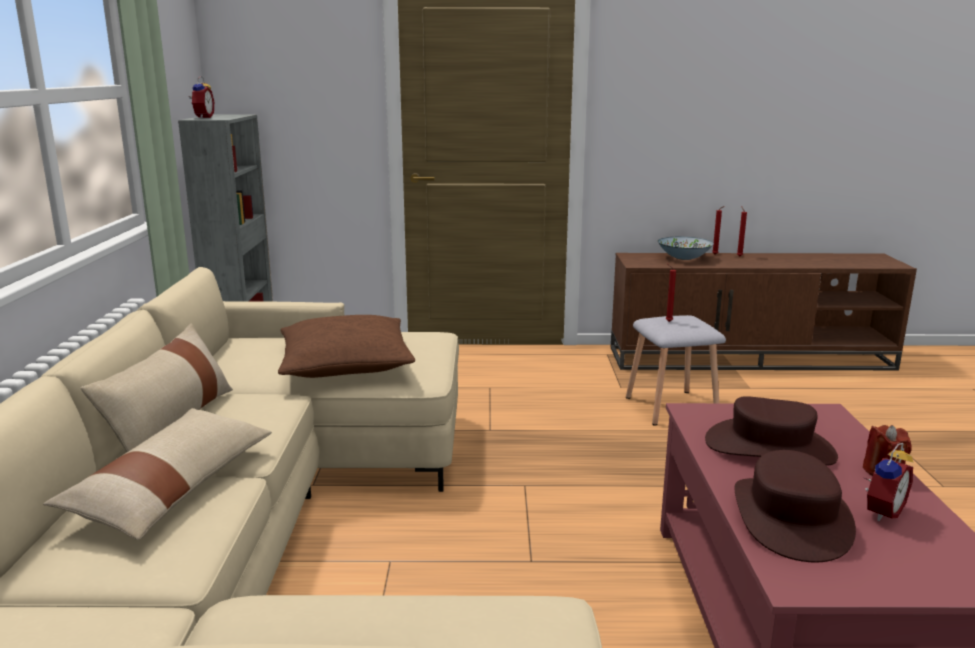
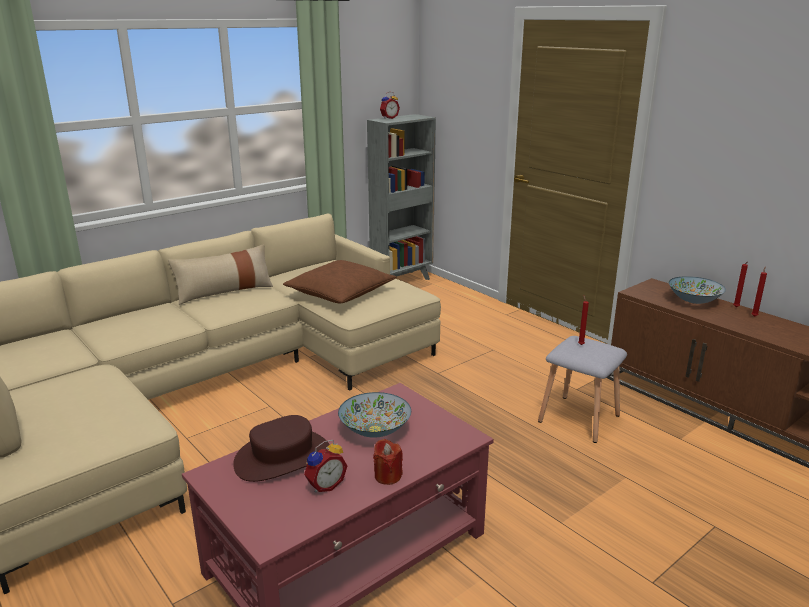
camera: 50 degrees right, 5 degrees up
(172, 488) = (170, 318): beige pillow -> none
(769, 447) = (375, 430): brown hat -> bowl
(880, 511) = (325, 485): alarm clock -> alarm clock turned 45 degrees counterclockwise

